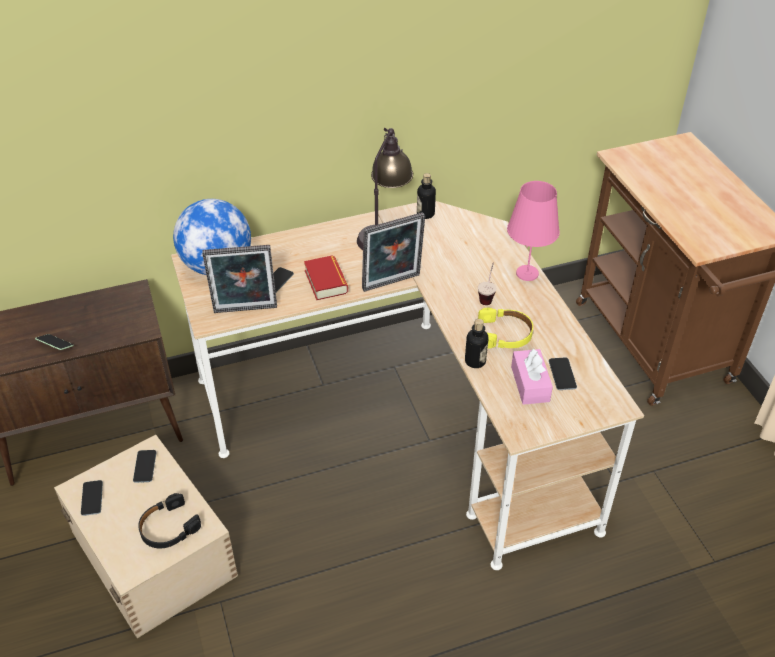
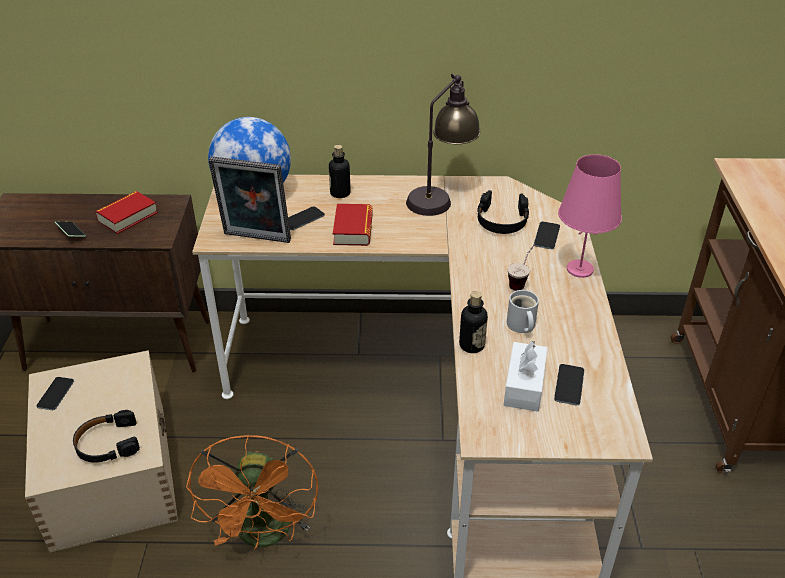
camera: 20 degrees right, 5 degrees down
(100, 316) = (127, 217): none -> book
(145, 466) = (120, 377): phone -> phone (546, 236)
(320, 565) = (265, 536): none -> orange fan
(392, 284) = (422, 247): picture frame -> none
(425, 214) = (495, 188): bottle -> bottle (340, 193)
(445, 243) = (502, 220): none -> black headphones
(504, 334) = (520, 325): yellow headphones -> white mug
(530, 384) = (524, 386): pink tissue box -> white tissue box

